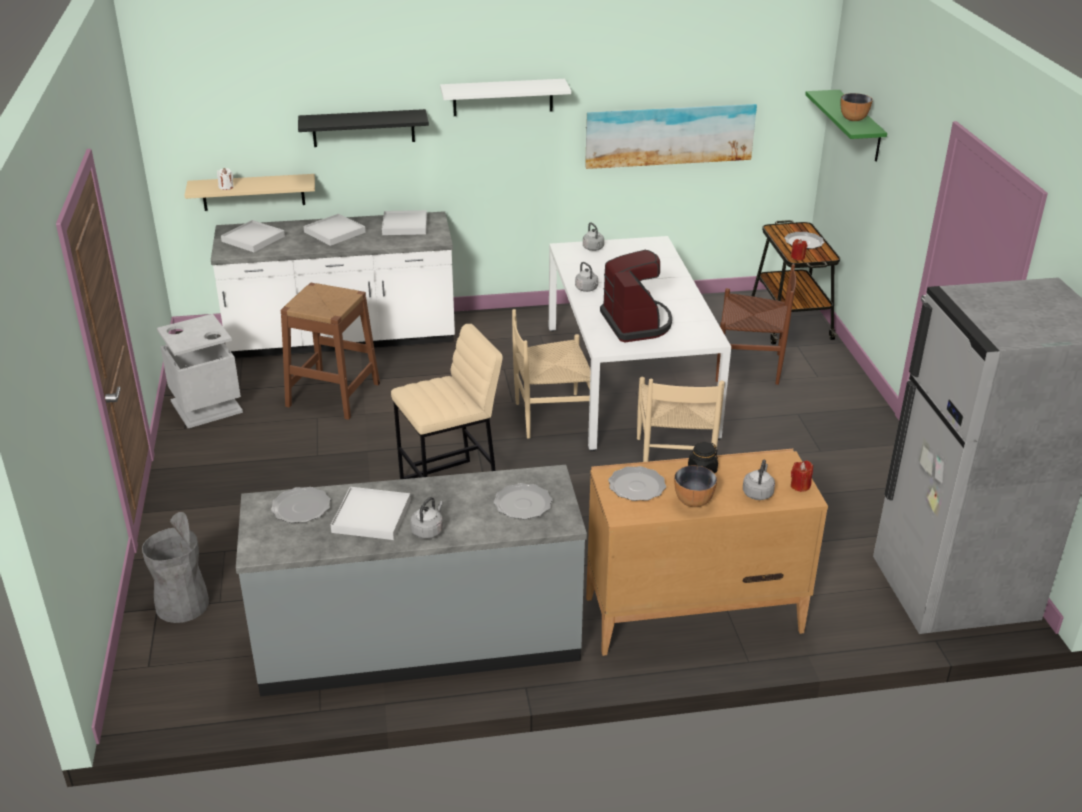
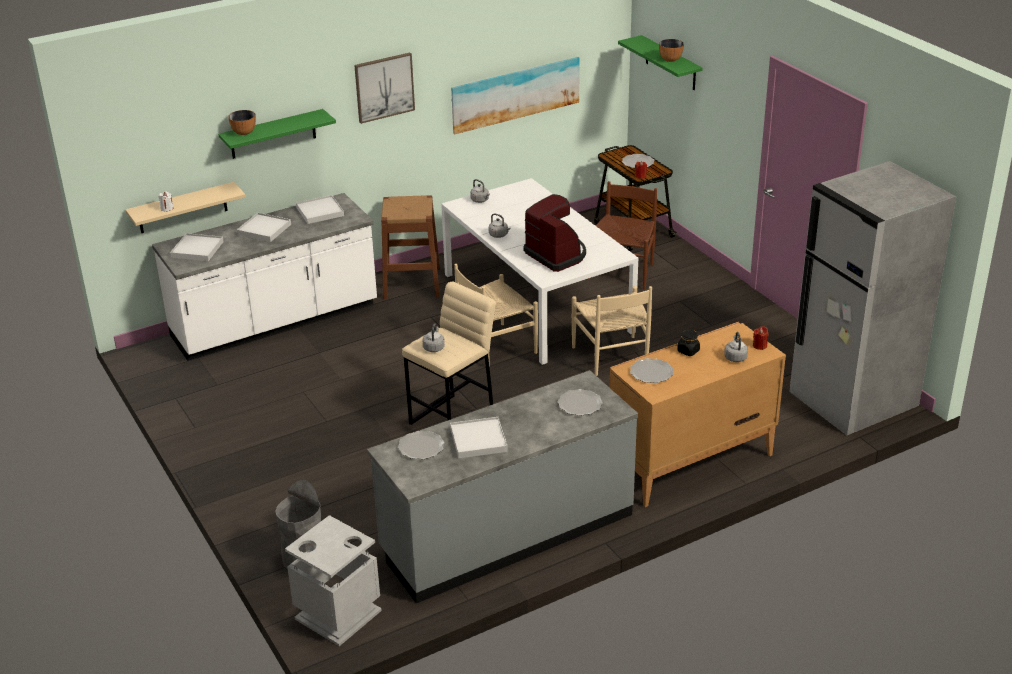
camera: 20 degrees left, 0 degrees up
(206, 407) = (199, 405): grey trash can -> grey trash can (337, 615)
(333, 394) = (302, 370): brown stool -> brown stool (412, 283)
(363, 128) = (273, 134): black shelf -> green shelf
(428, 531) = (527, 439): grey kettle -> grey kettle (434, 347)
(503, 97) = (384, 87): white shelf -> picture
(693, 501) = (696, 373): bowl -> bowl (244, 132)
(749, 366) = (622, 272): brown chair -> brown chair turned 60 degrees counterclockwise

